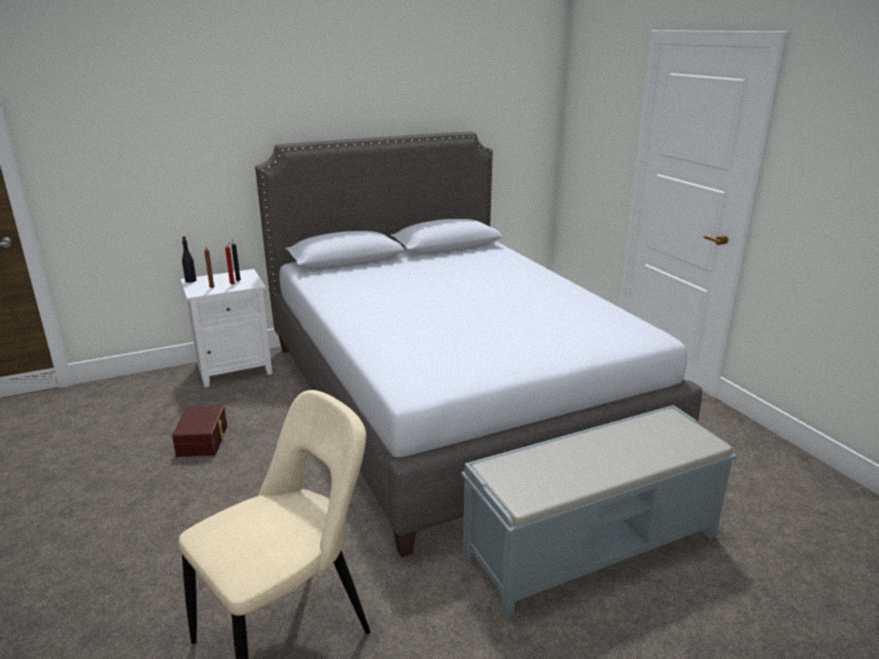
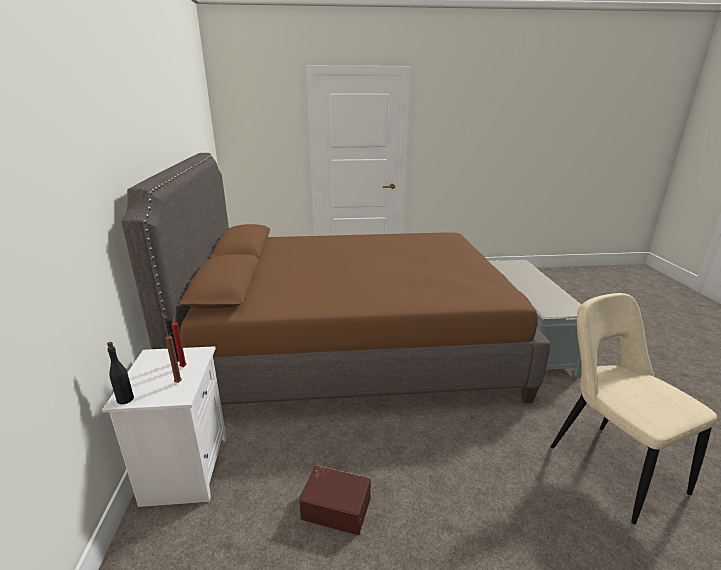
camera: 70 degrees left, 0 degrees up
(450, 399) = (351, 346): grey bed -> brown bed

